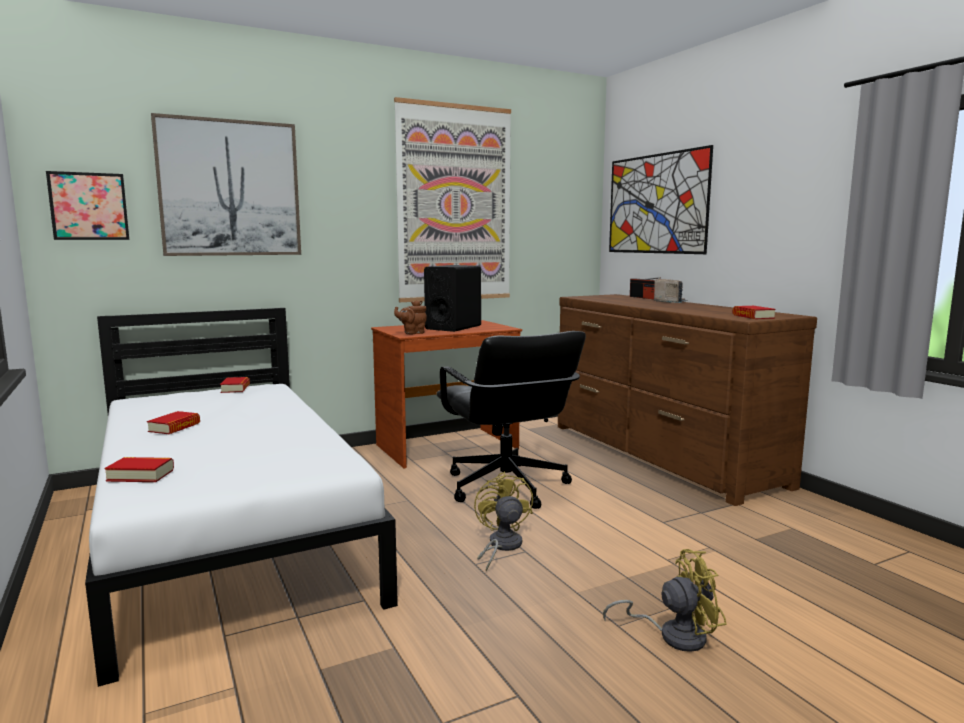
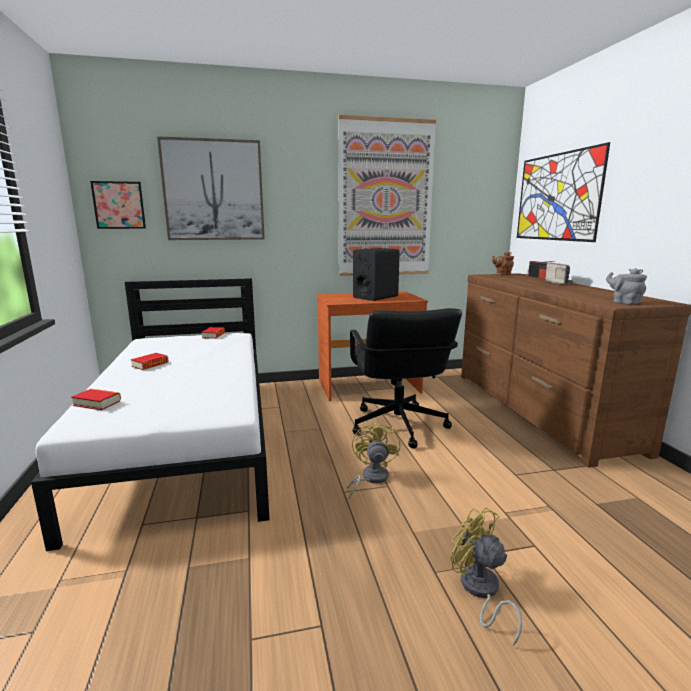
camera: 15 degrees right, 5 degrees up
(412, 333) = (340, 301): brown teapot -> brown teapot (502, 274)
(673, 635) = (480, 591): yellow fan -> yellow fan turned 135 degrees counterclockwise
(753, 316) = (624, 302): book -> grey teapot

